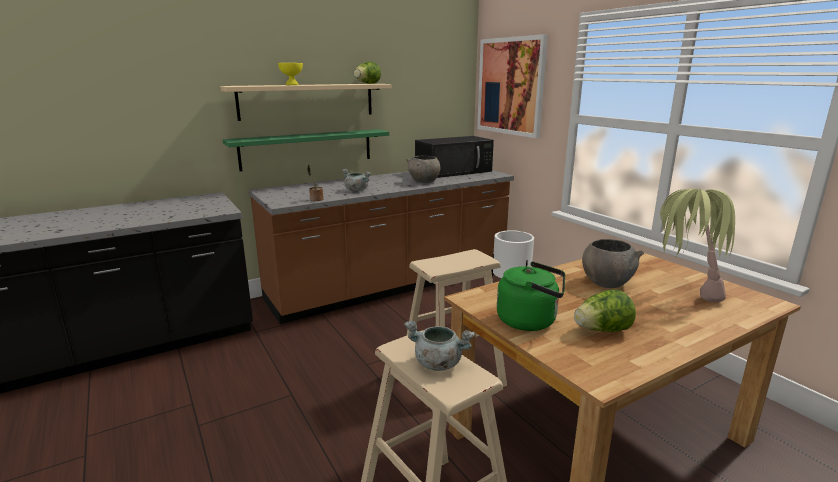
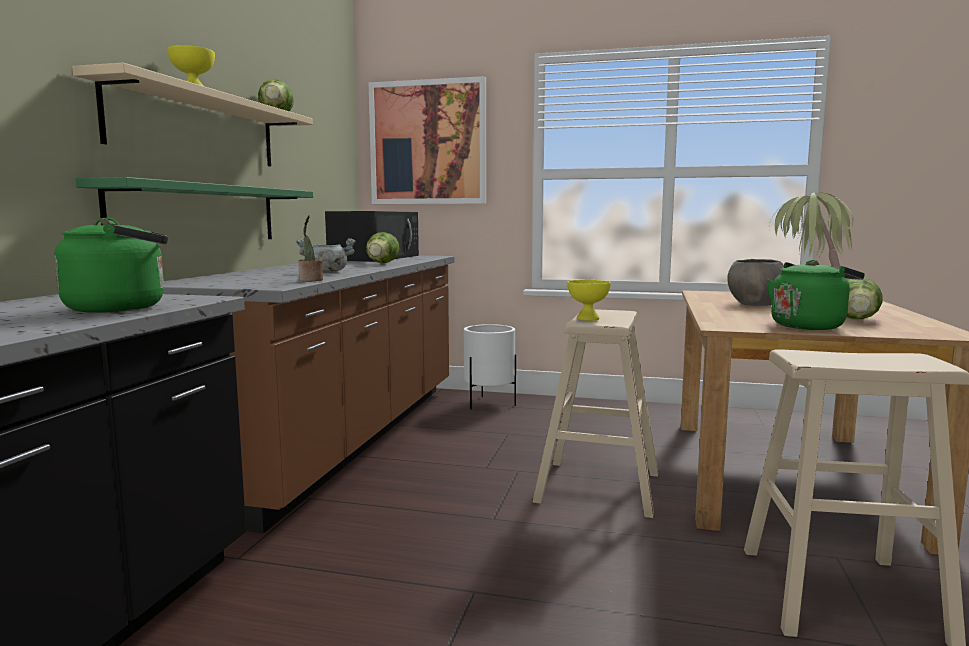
camera: 45 degrees left, 10 degrees down
(181, 213) = (123, 308): none -> green kettle
(424, 182) = (381, 263): grey bowl -> lettuce
(437, 363) = (865, 359): grey cooking pot -> none
(439, 260) = (588, 319): none -> yellow bowl

